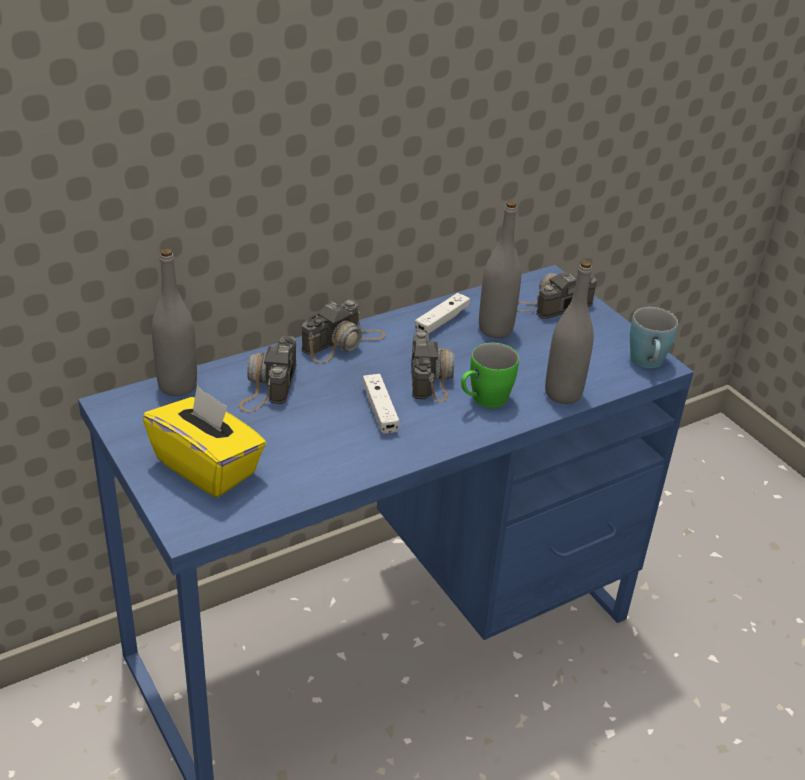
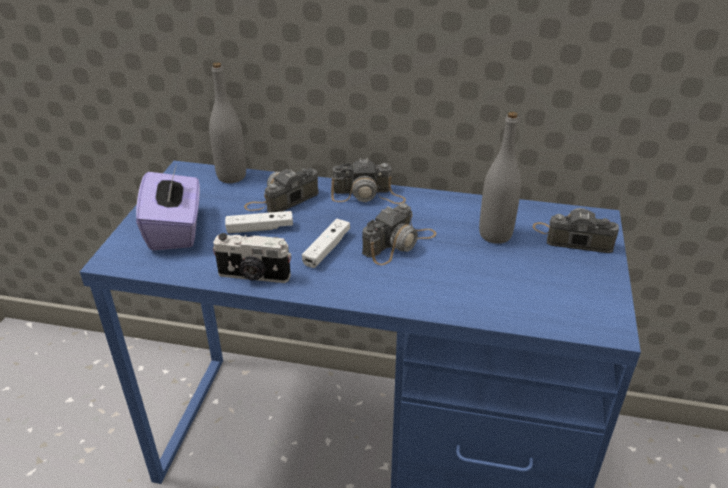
camera: 45 degrees right, 0 degrees up
(207, 466) = (175, 230): yellow tissue box -> purple tissue box
(353, 467) = (253, 276): none -> camera
(442, 321) = (460, 211): white game controller -> white game controller (260, 228)
(483, 401) = (410, 280): green mug -> none
(563, 393) = (483, 307): grey bottle -> none
(647, 364) = (599, 322): blue mug -> none

